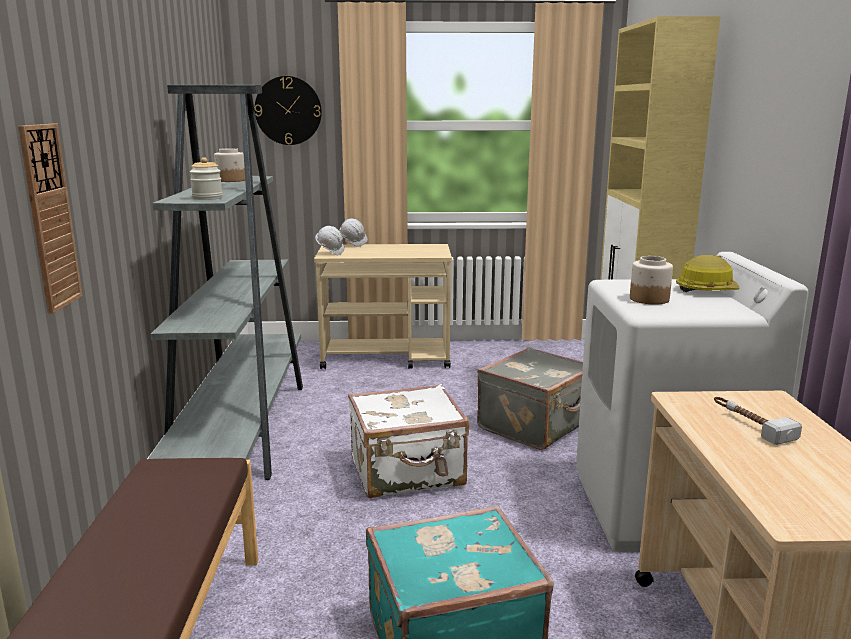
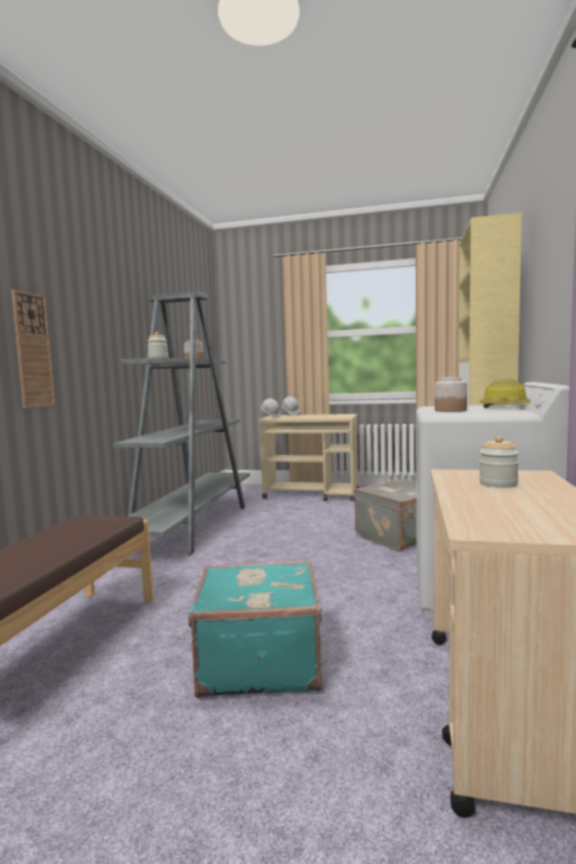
camera: 15 degrees right, 10 degrees down
(288, 110) = (252, 328): wall clock -> none
(408, 473) = (288, 558): white suitcase -> none
(749, 424) = (498, 484): hammer -> jar

